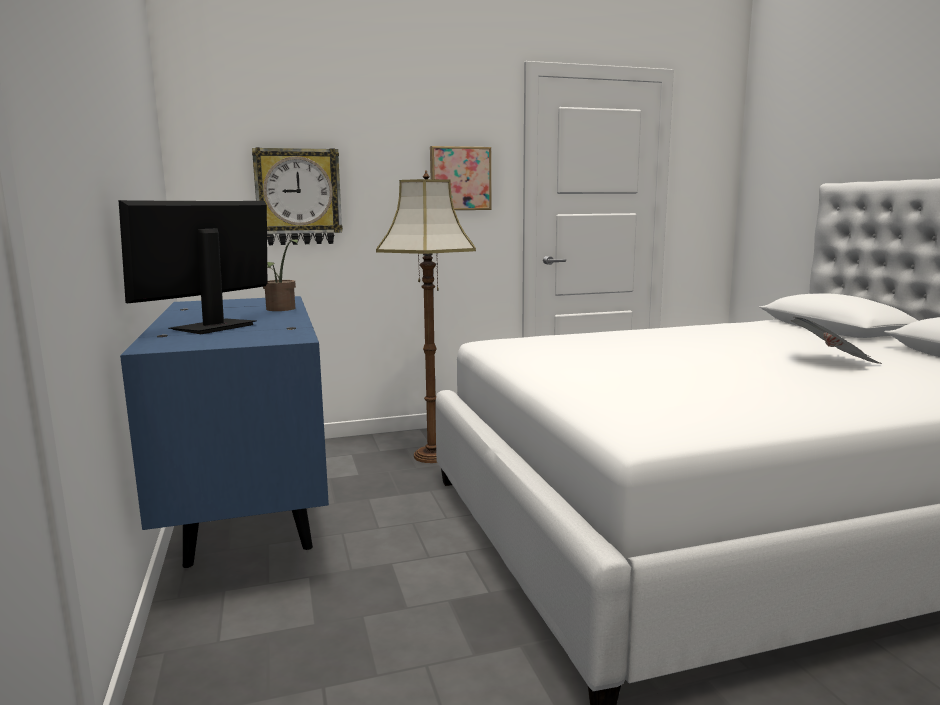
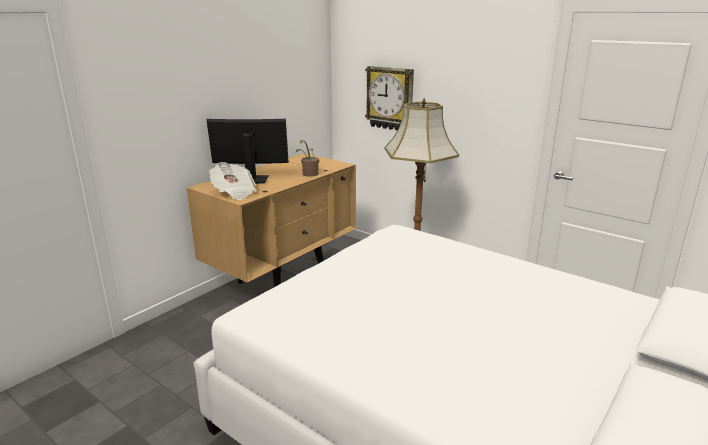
camera: 55 degrees right, 10 degrees up
(250, 526) = (283, 278): blue dresser -> beige dresser
(460, 179) = (493, 97): picture -> none
(833, 362) = (510, 354): newspaper -> newspaper (234, 193)

